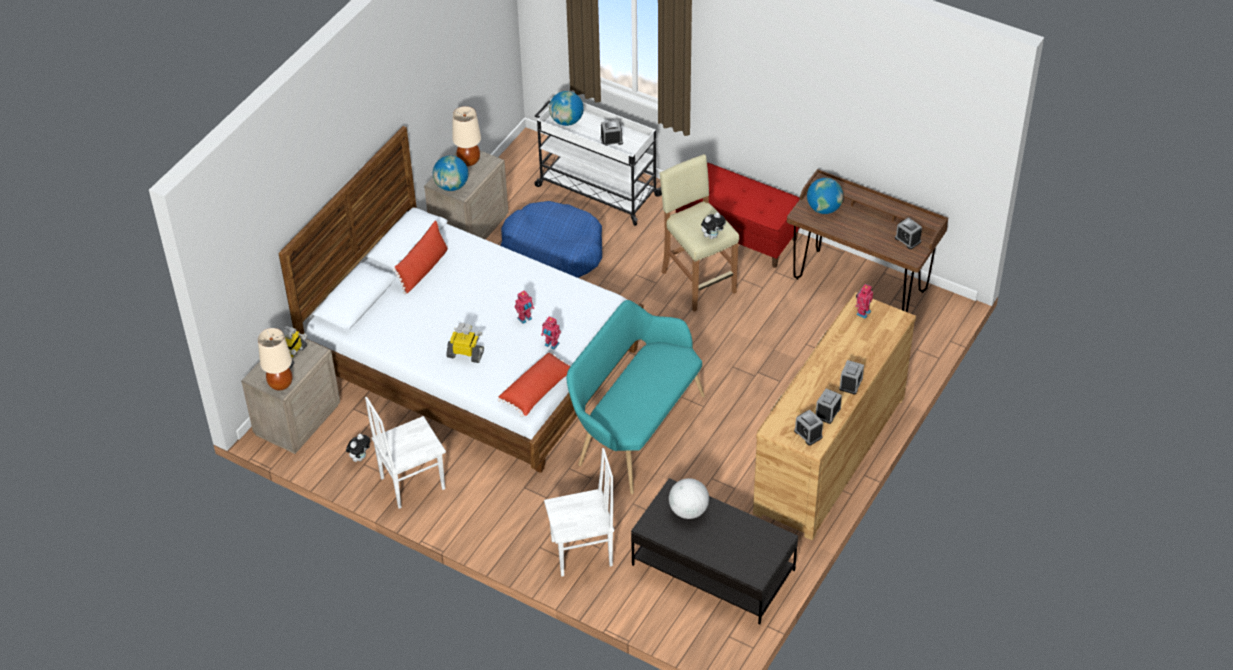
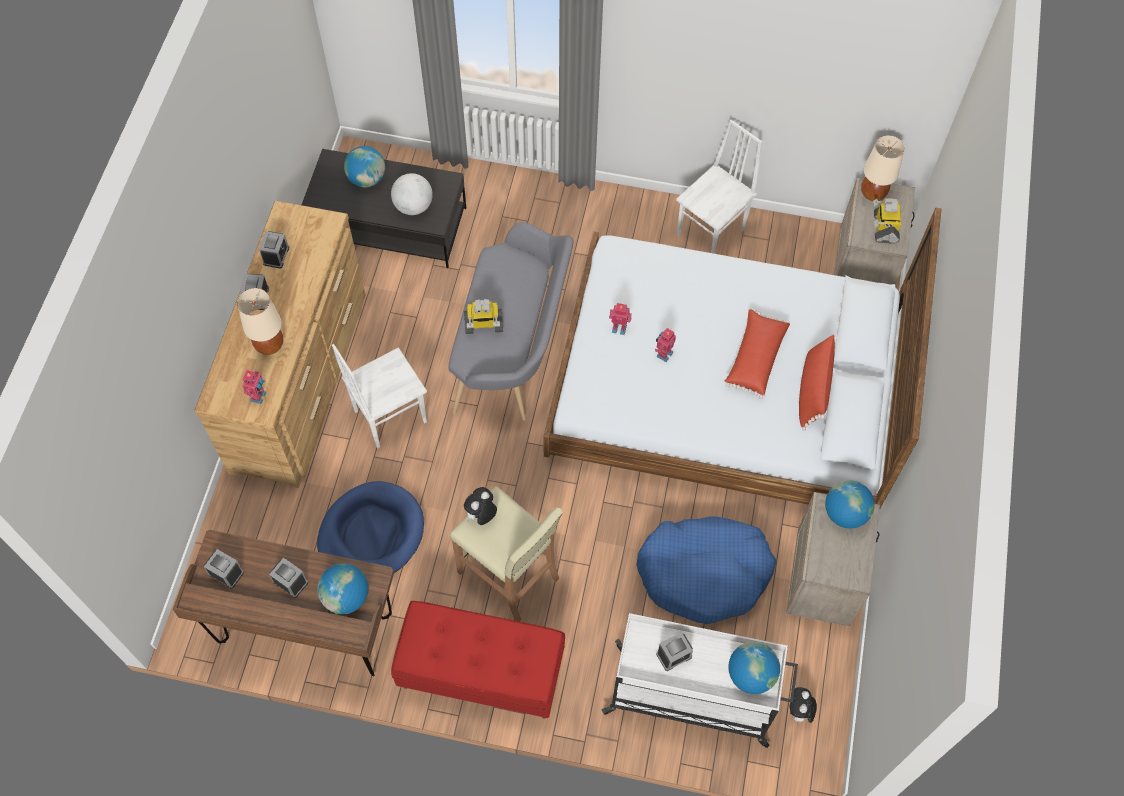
camera: 160 degrees right, 15 degrees up
(360, 457) = (777, 245): plush toy -> plush toy (799, 712)
(466, 354) = (705, 289): toy robot -> toy robot (483, 325)
(469, 161) = (846, 564): beige table lamp -> beige table lamp (269, 345)
(538, 391) = (609, 268): red pillow -> red pillow (754, 358)
(582, 554) = (516, 206): white chair -> white chair (389, 415)
(635, 429) = (514, 351): turquoise bench -> grey bench
(725, 548) = (367, 179): none -> globe
(796, 330) = (371, 535): none -> blue dog bed
(808, 434) = (292, 225): alarm clock -> alarm clock (290, 582)

